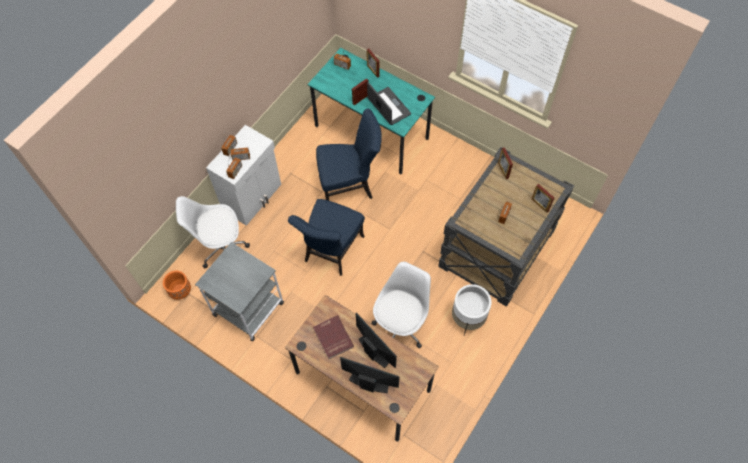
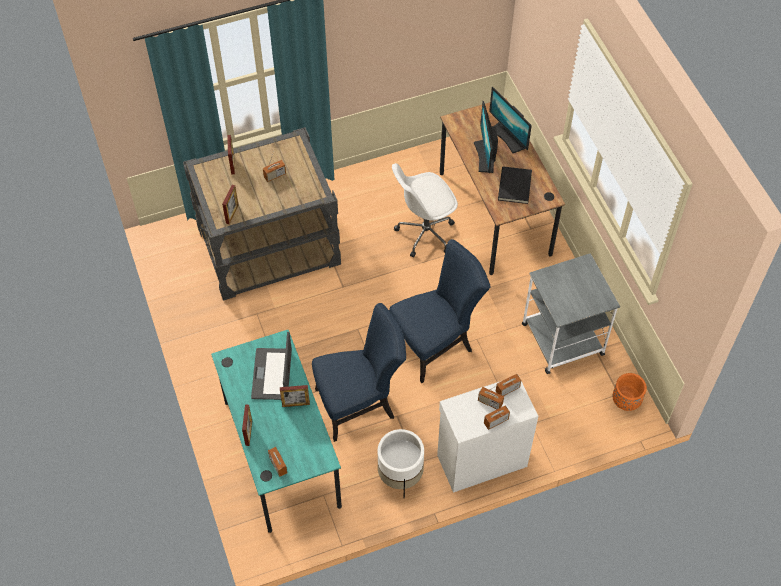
camera: 145 degrees left, 5 degrees down
(222, 250) = (554, 418): white office chair -> none
(332, 338) = (515, 186): red book -> black book
(349, 185) = (360, 403): blue chair -> blue chair turned 135 degrees clockwise
(467, 318) = (355, 205): white planter -> white planter (400, 476)

